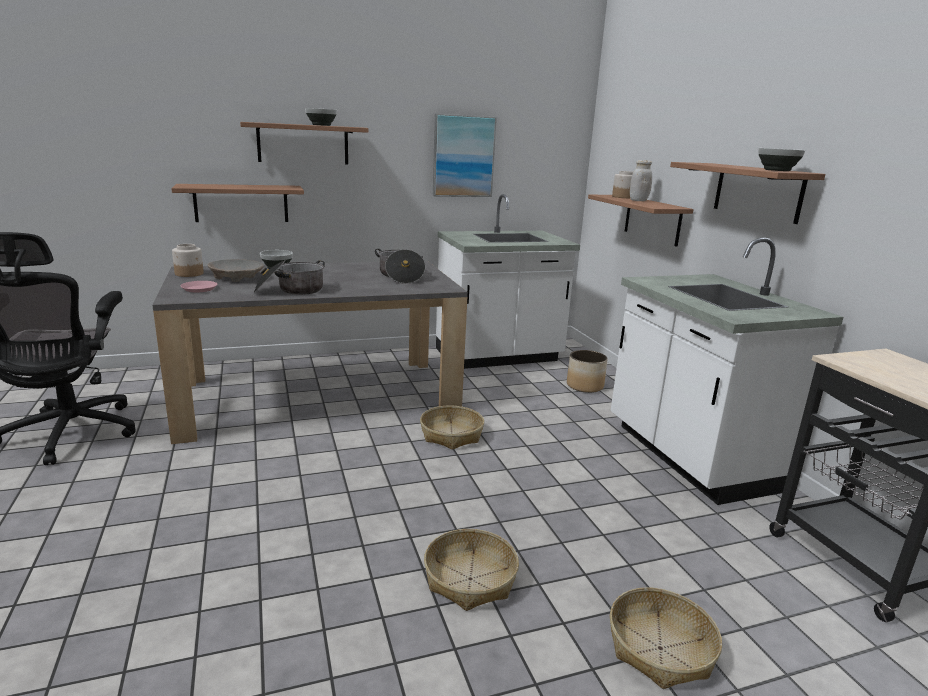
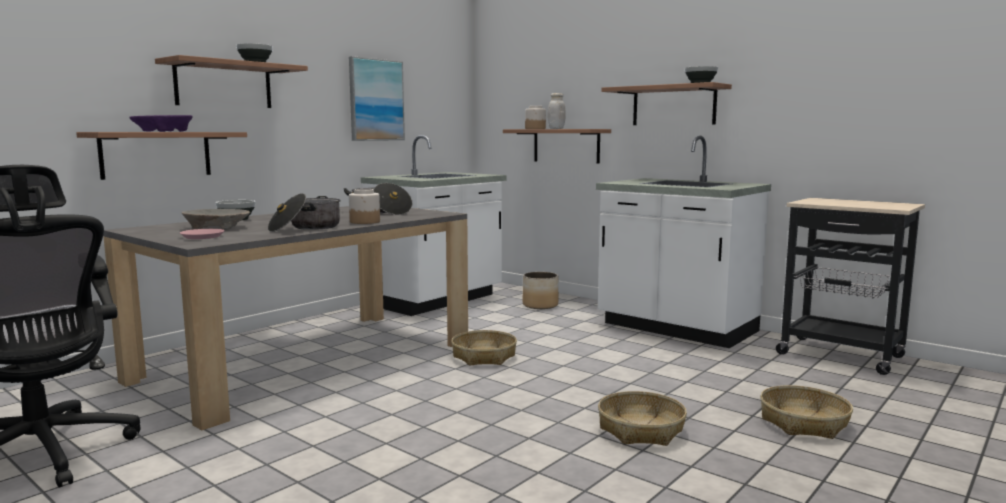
camera: 30 degrees left, 10 degrees down
(189, 274) = (148, 231): jar -> jar (365, 222)
(237, 186) = (162, 131): none -> purple bowl

